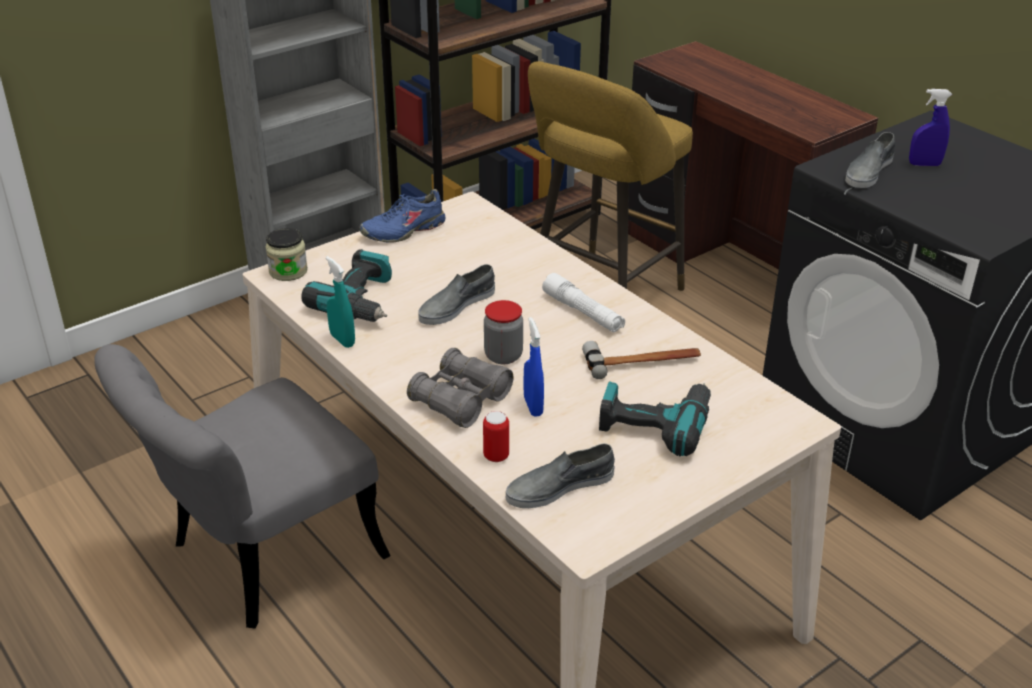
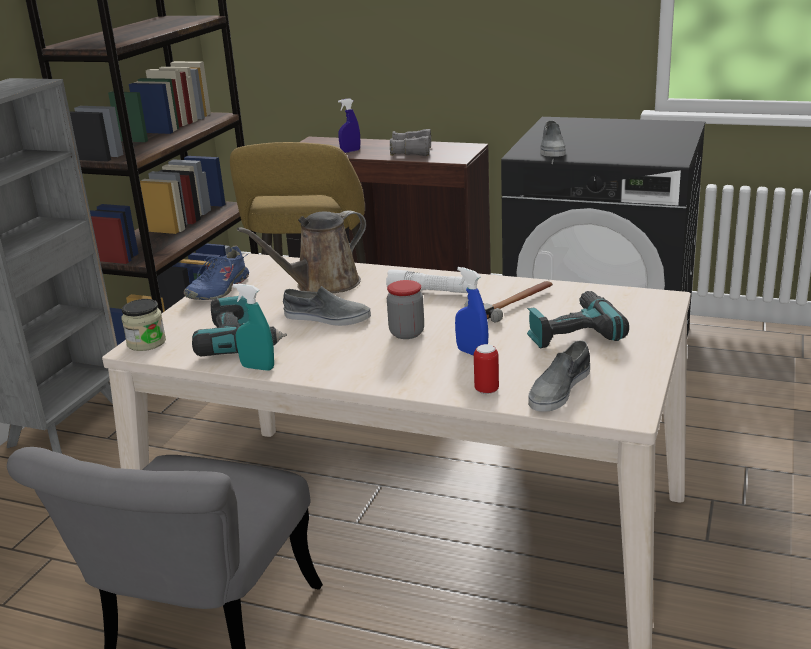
camera: 30 degrees left, 10 degrees down
(456, 305) = (326, 318): grey shoe -> grey shoe turned 90 degrees counterclockwise
(461, 400) = (410, 368): grey binoculars -> grey binoculars (411, 152)
(495, 262) = (322, 285): none -> brown watering can
(924, 164) = (579, 138): blue spray bottle -> blue spray bottle (350, 151)

